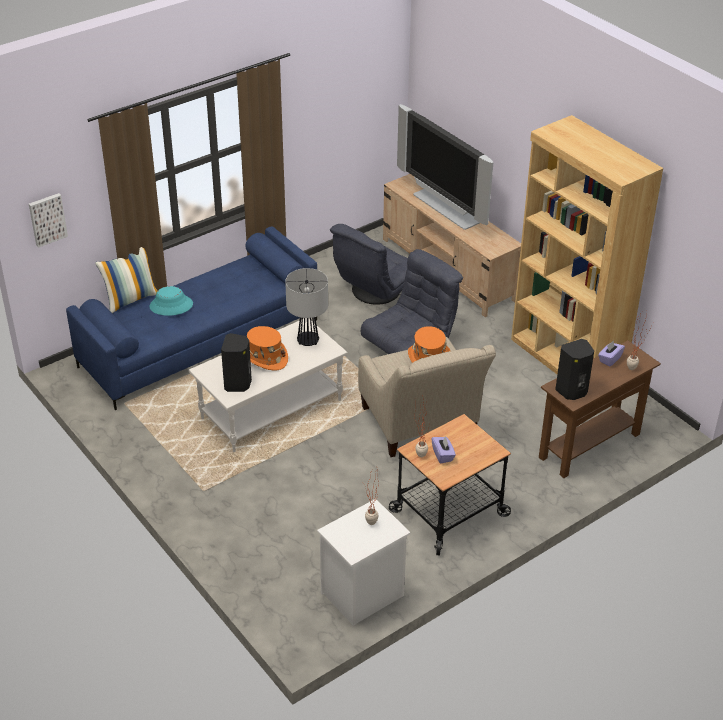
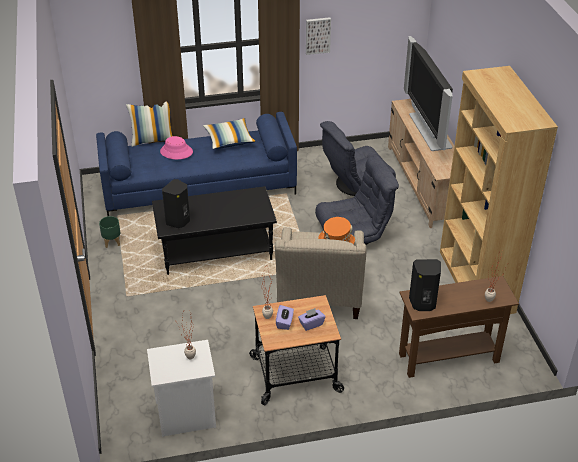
camera: 25 degrees right, 0 degrees up
(47, 219) = (89, 61): picture -> picture (317, 35)
(140, 436) = (111, 242): none -> green planter
(171, 306) = (176, 152): turquoise hat -> pink hat
(223, 275) = (229, 140): none -> pillow
(264, 358) = (211, 208): orange hat -> none
(271, 409) = (216, 250): white coffee table -> black coffee table
(307, 341) = (252, 204): table lamp -> none
(609, 359) = (475, 287): purple tissue box -> purple tissue box (311, 324)

